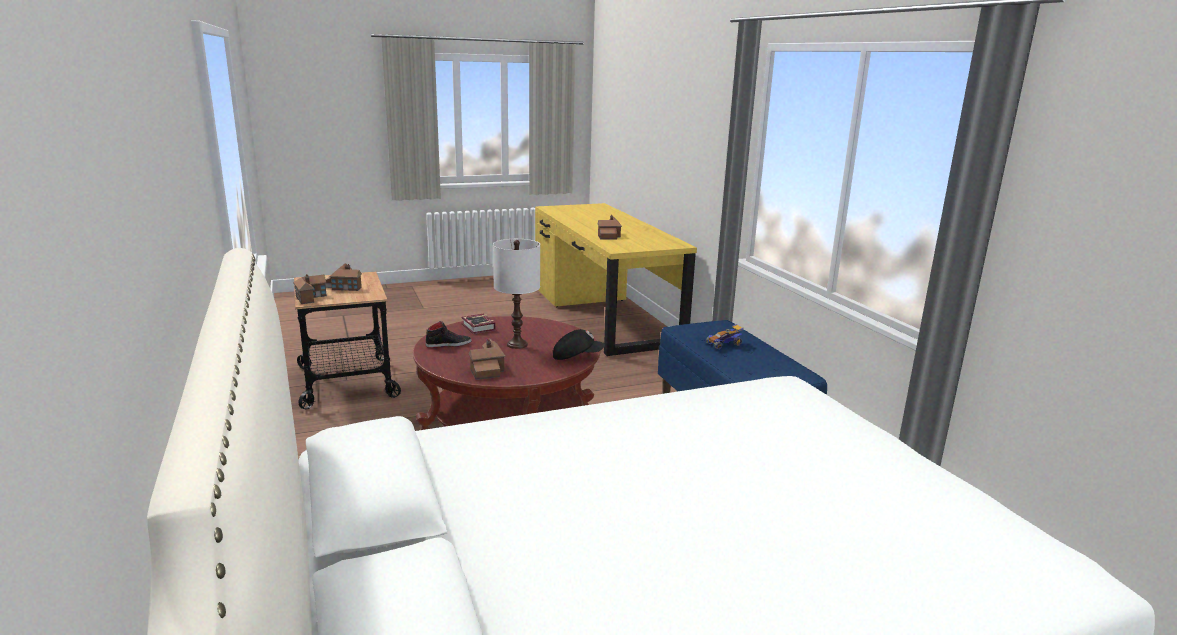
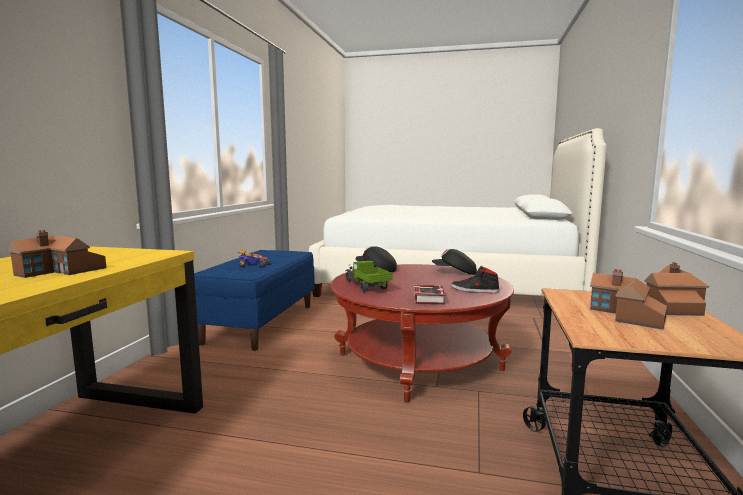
camera: 145 degrees left, 10 degrees down
(487, 369) = (454, 273): toy house -> black cap
(517, 345) = (410, 281): white table lamp -> none
(545, 330) = (366, 286): none -> toy truck

